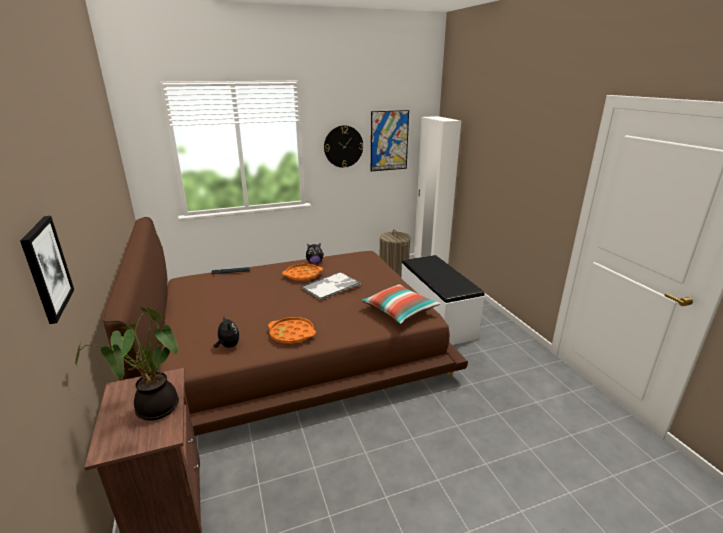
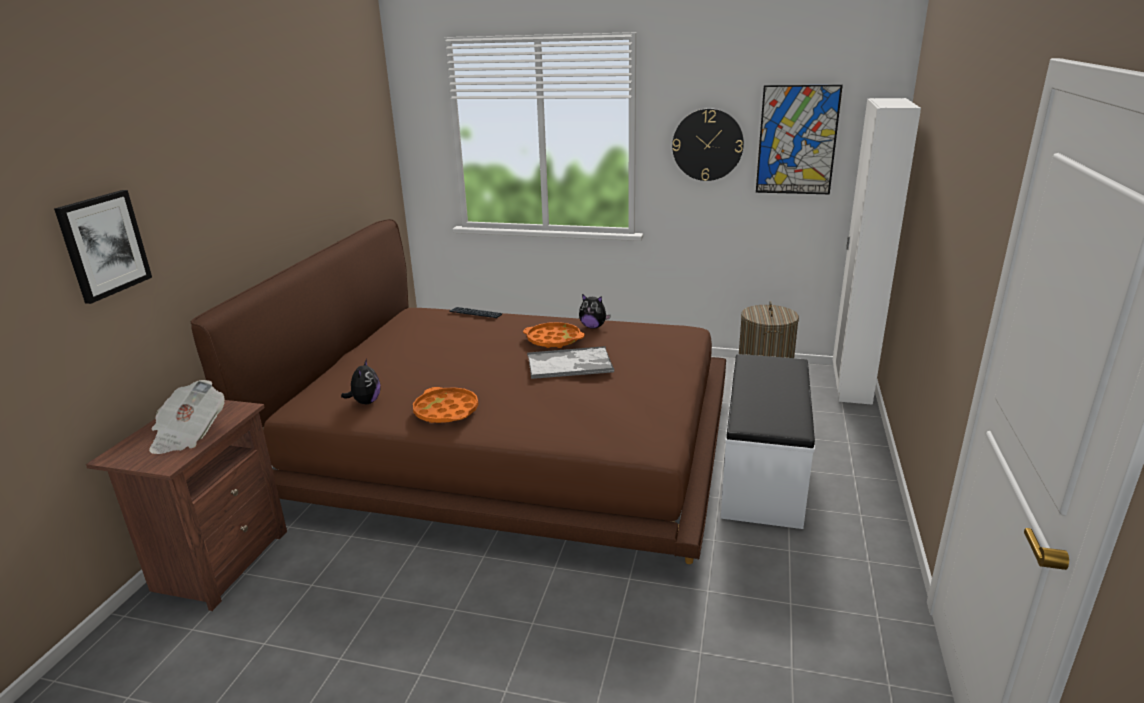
camera: 35 degrees right, 0 degrees up
(153, 409) = (189, 435): potted plant -> newspaper
(399, 311) = (619, 426): pillow -> none

